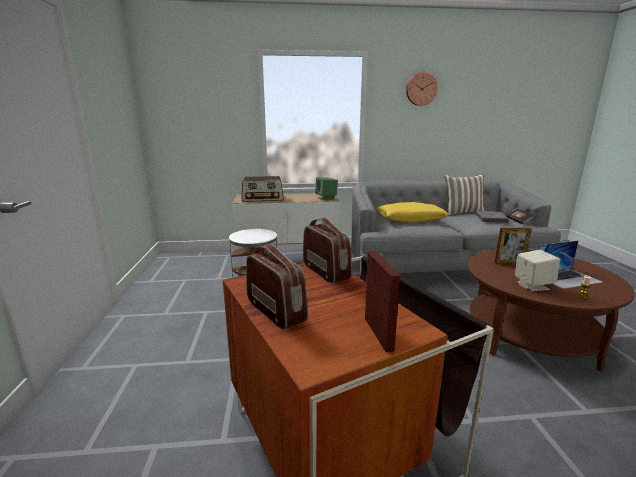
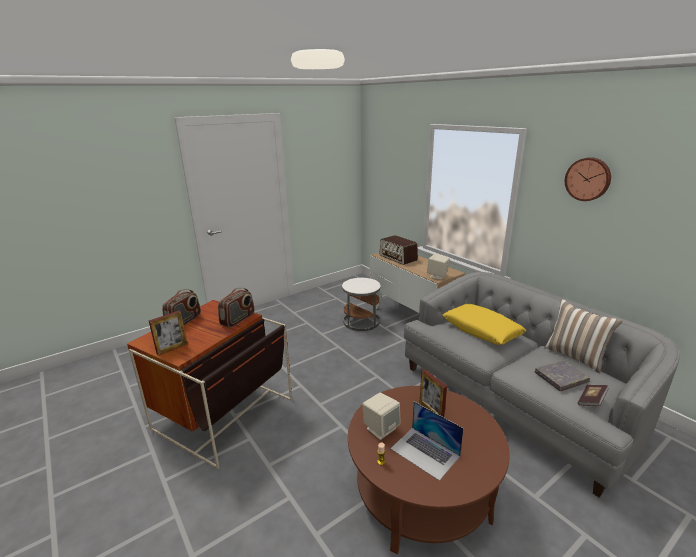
camera: 60 degrees right, 5 degrees up
(326, 198) = (437, 276): green speaker -> beige speaker

